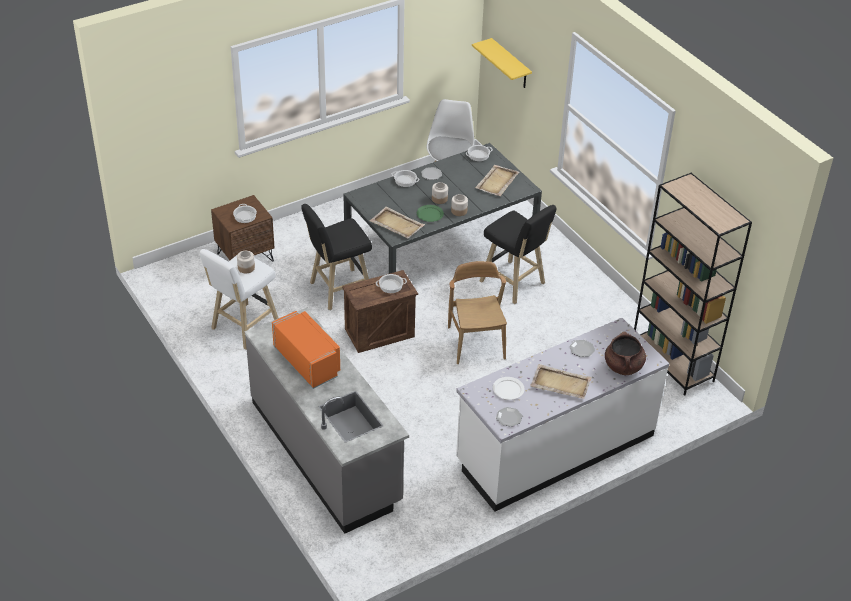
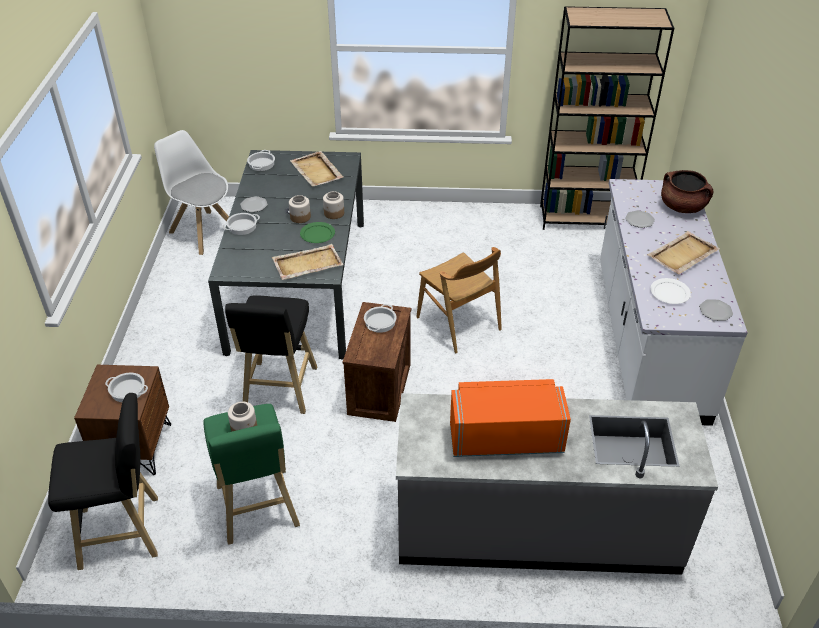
camera: 55 degrees left, 0 degrees up
(243, 328) = (258, 510): white stool -> green stool
(476, 343) = (458, 323): brown chair -> brown chair turned 150 degrees counterclockwise
(510, 64) = (218, 53): yellow shelf -> none
(514, 284) = (398, 259): black stool -> black stool (124, 532)

